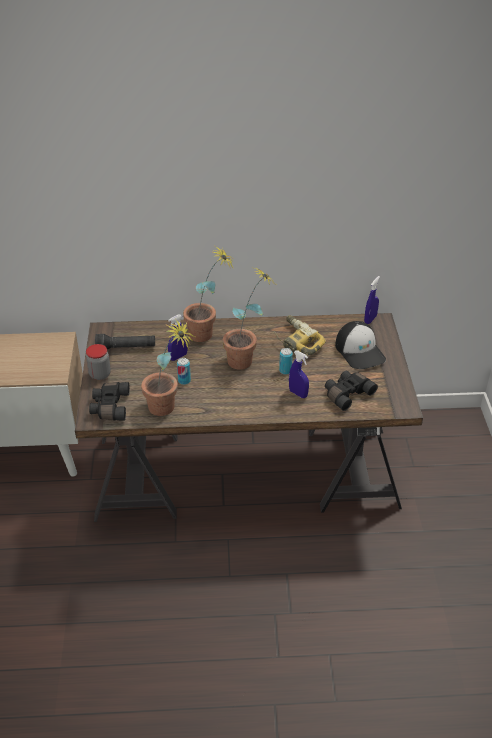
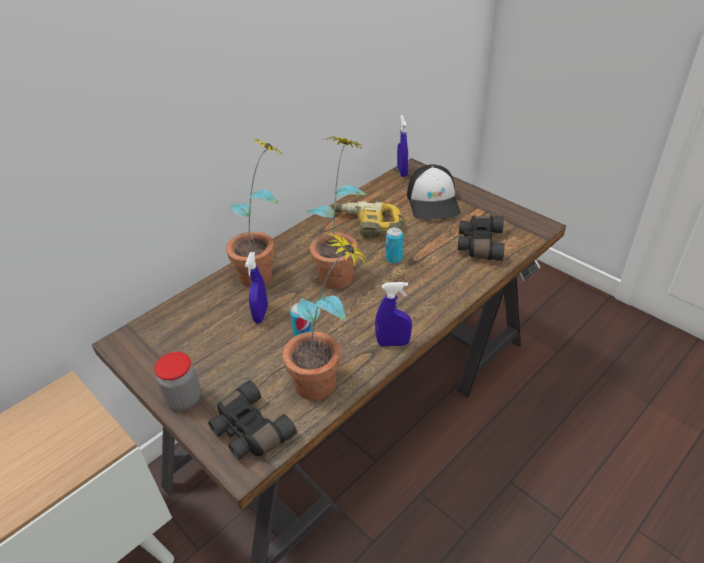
camera: 40 degrees left, 0 degrees up
(126, 348) = (182, 345): black flashlight -> none
(298, 393) = (437, 272): blue spray bottle -> blue spray bottle (393, 343)
(360, 351) = (433, 202): cap -> cap turned 60 degrees clockwise

